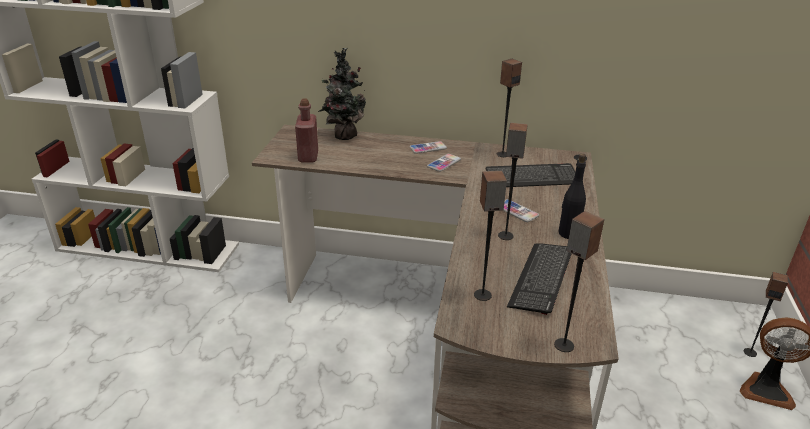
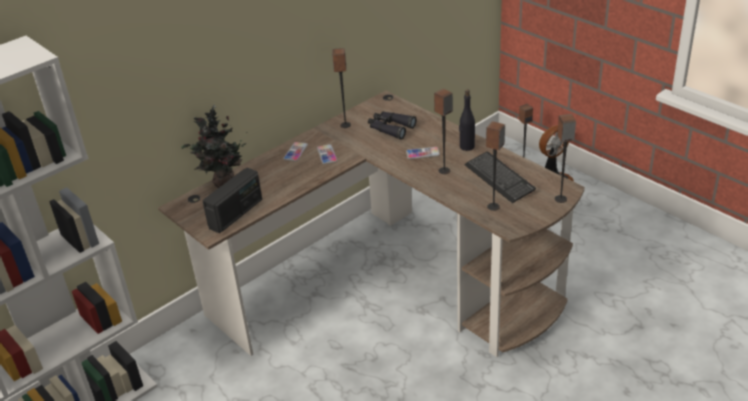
camera: 50 degrees left, 5 degrees up
(308, 157) = (236, 214): red bottle -> radio
(532, 178) = (390, 128): keyboard -> black binoculars

